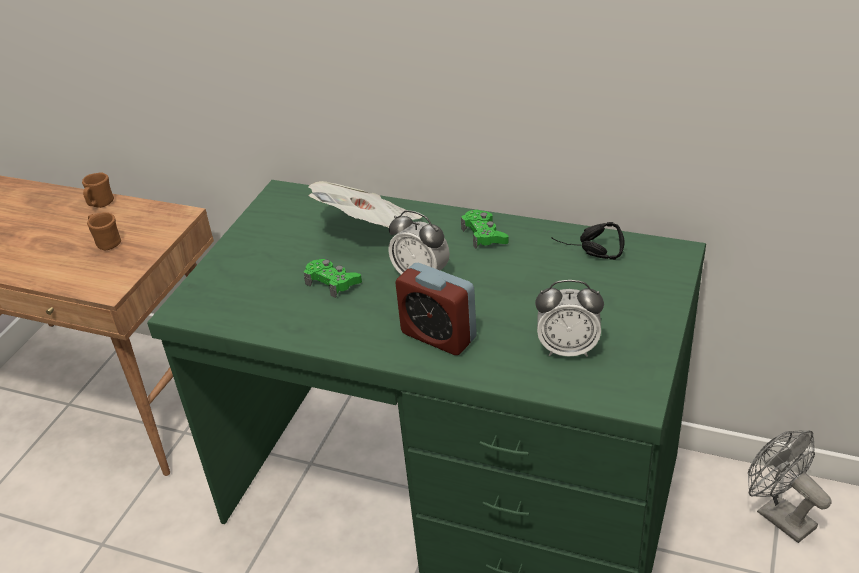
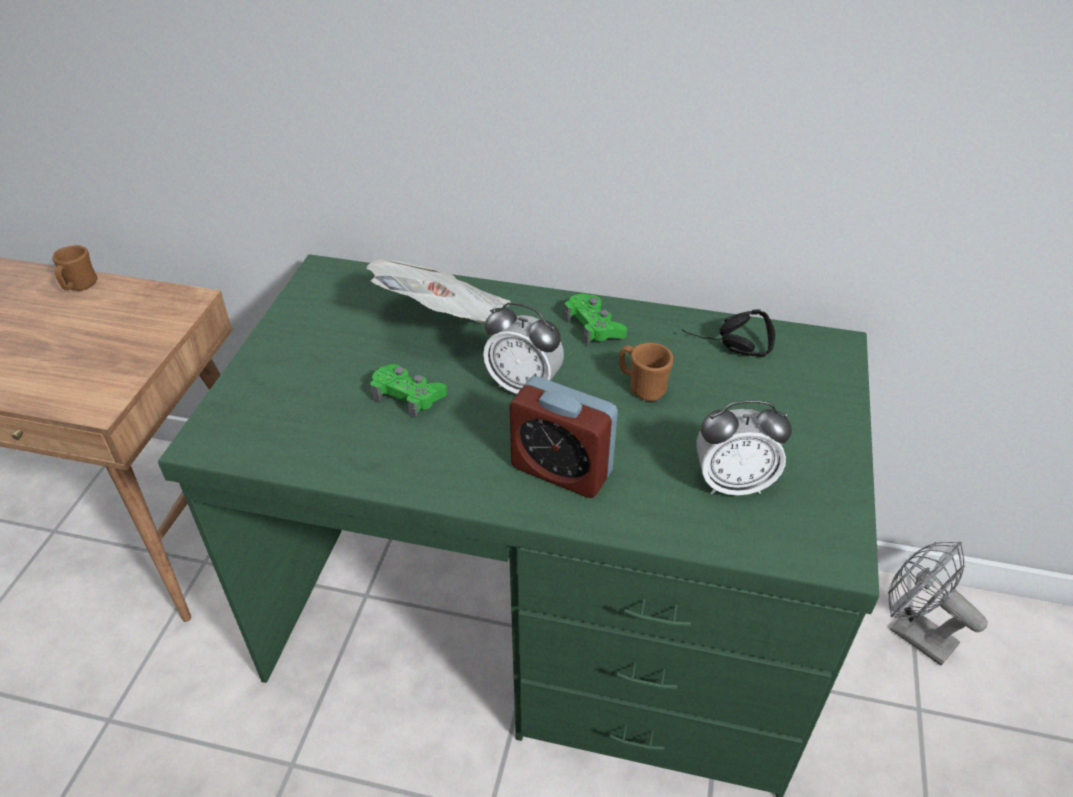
camera: 10 degrees left, 5 degrees up
(106, 242) = (91, 339): brown mug -> brown mug (642, 387)

